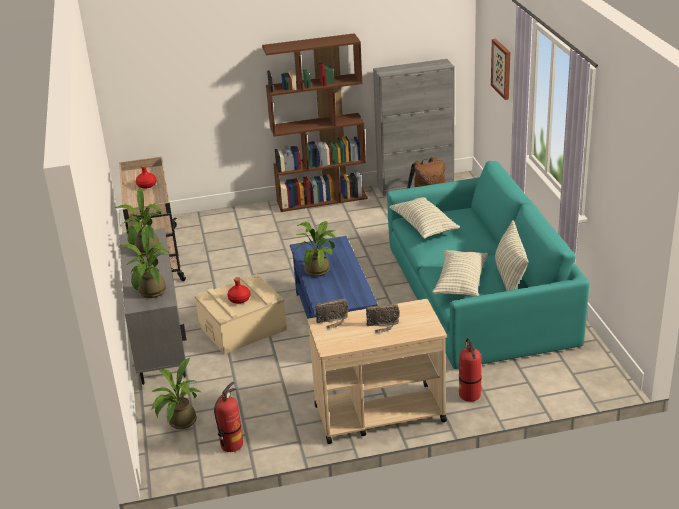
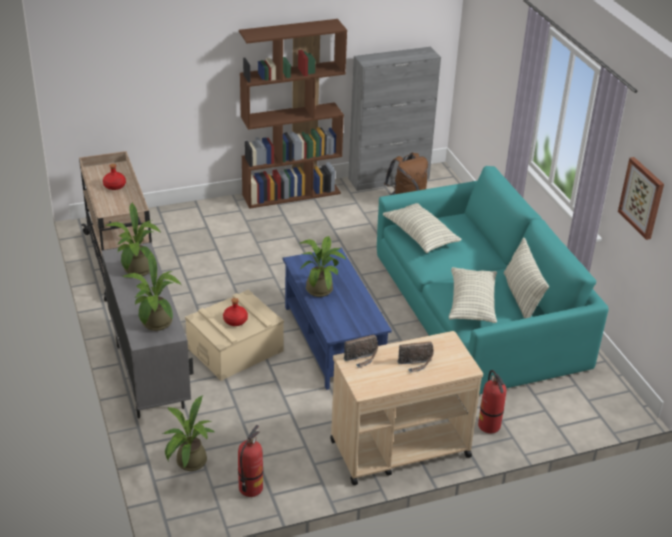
camera: 10 degrees left, 5 degrees up
(502, 68) = (497, 65): picture -> picture (642, 197)

